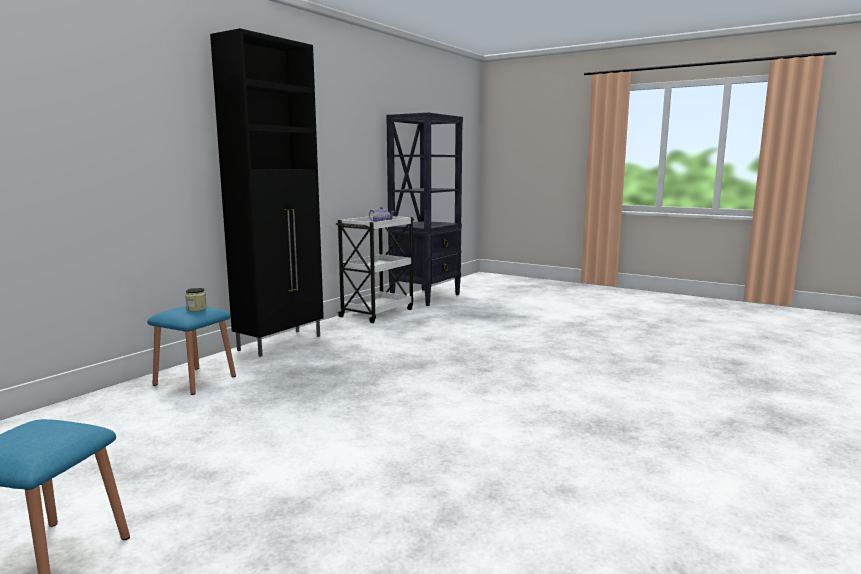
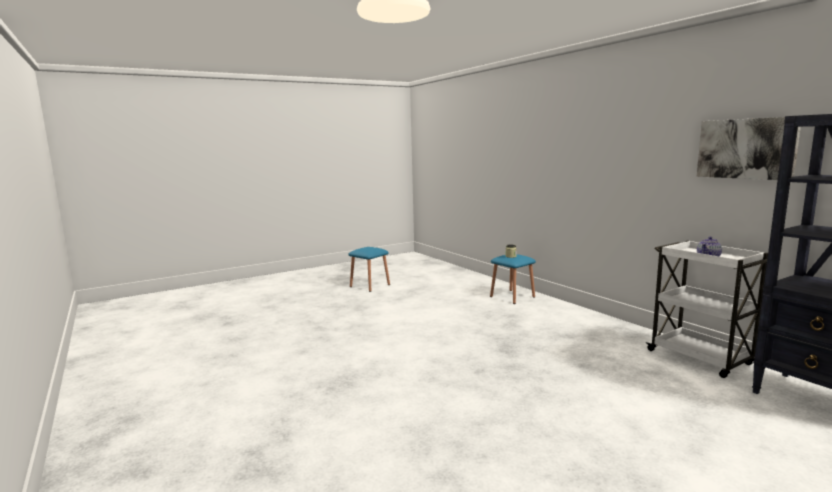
camera: 115 degrees right, 0 degrees up
(281, 343) = (584, 316): black cabinet -> none
(356, 135) = (746, 148): none -> picture

